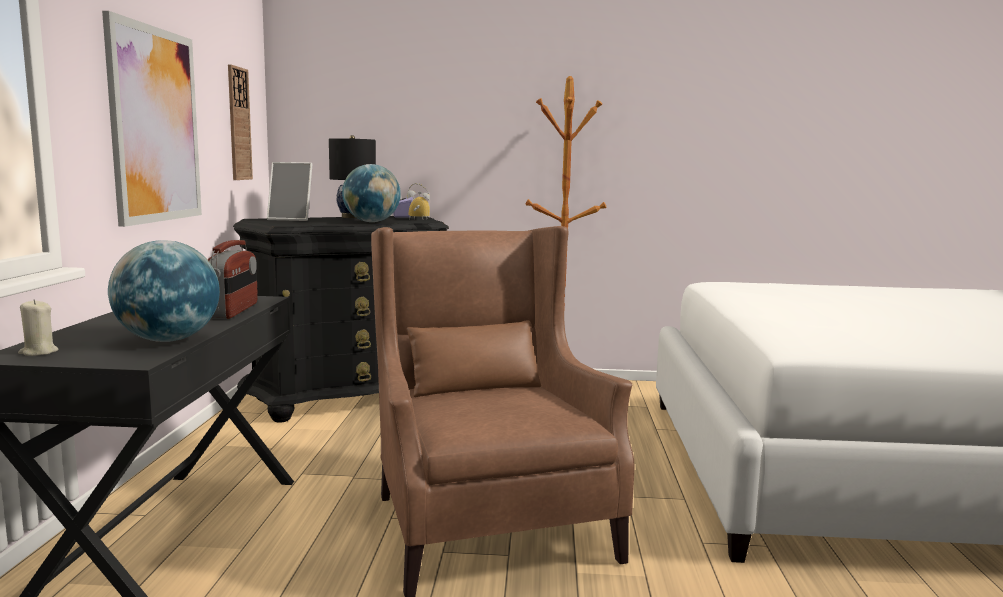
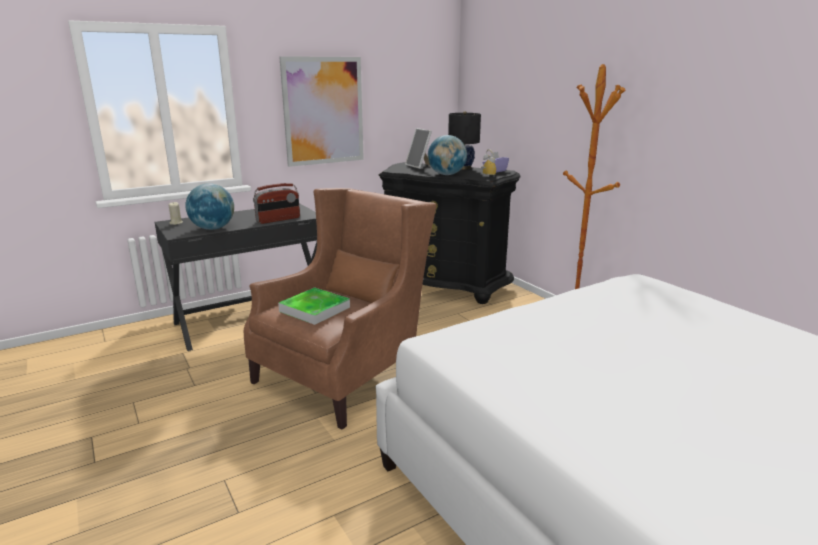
camera: 55 degrees right, 10 degrees up
(239, 124) = (417, 101): wall clock -> none
(497, 410) = (314, 309): none -> tray

